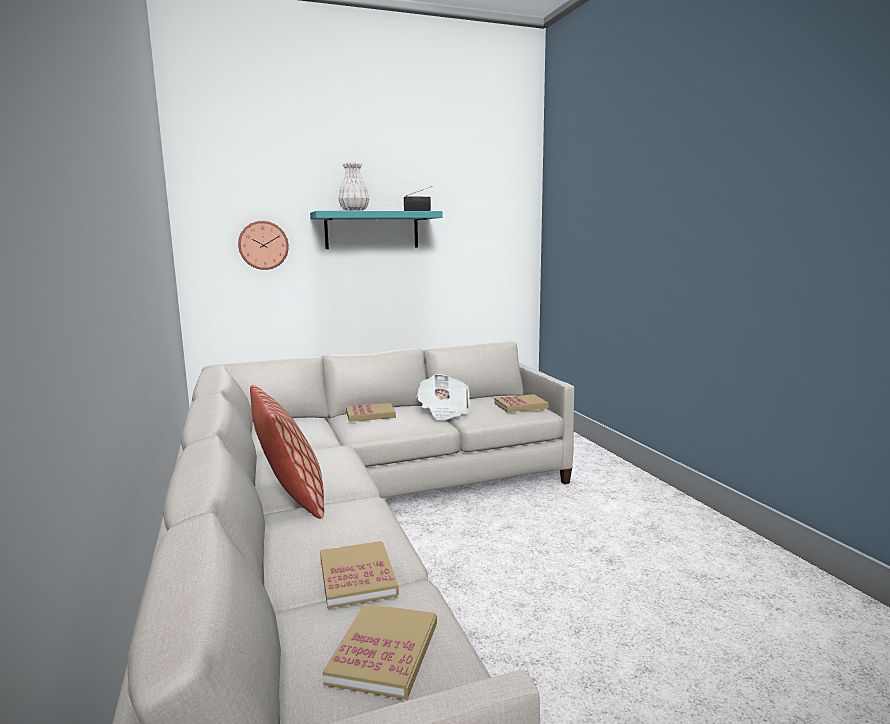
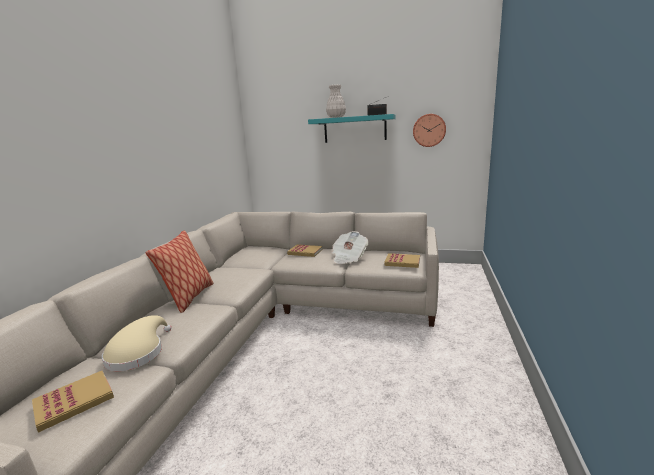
camera: 35 degrees right, 5 degrees up
(263, 245) = (290, 141): wall clock -> wall clock (429, 130)
(357, 577) = (138, 353): book -> beige hat

